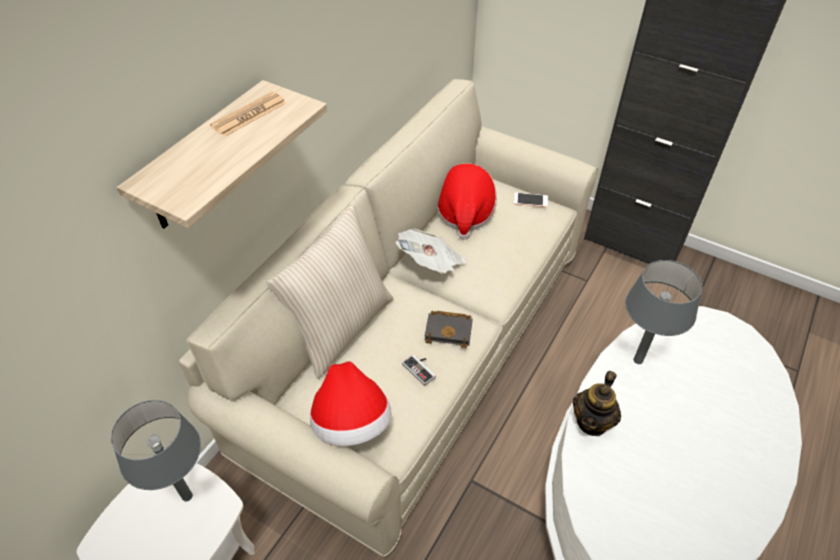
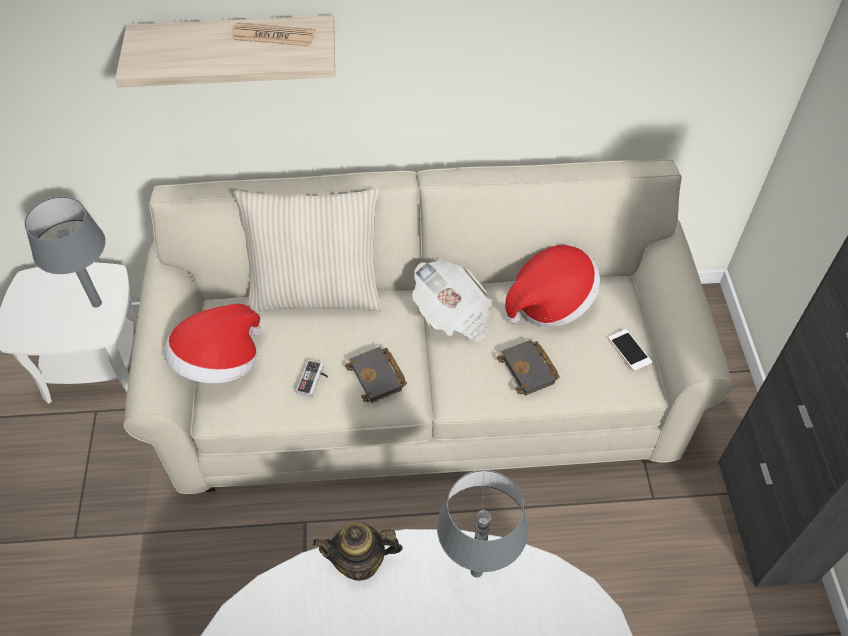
camera: 55 degrees right, 5 degrees up
(509, 251) = (530, 370): none -> black book

